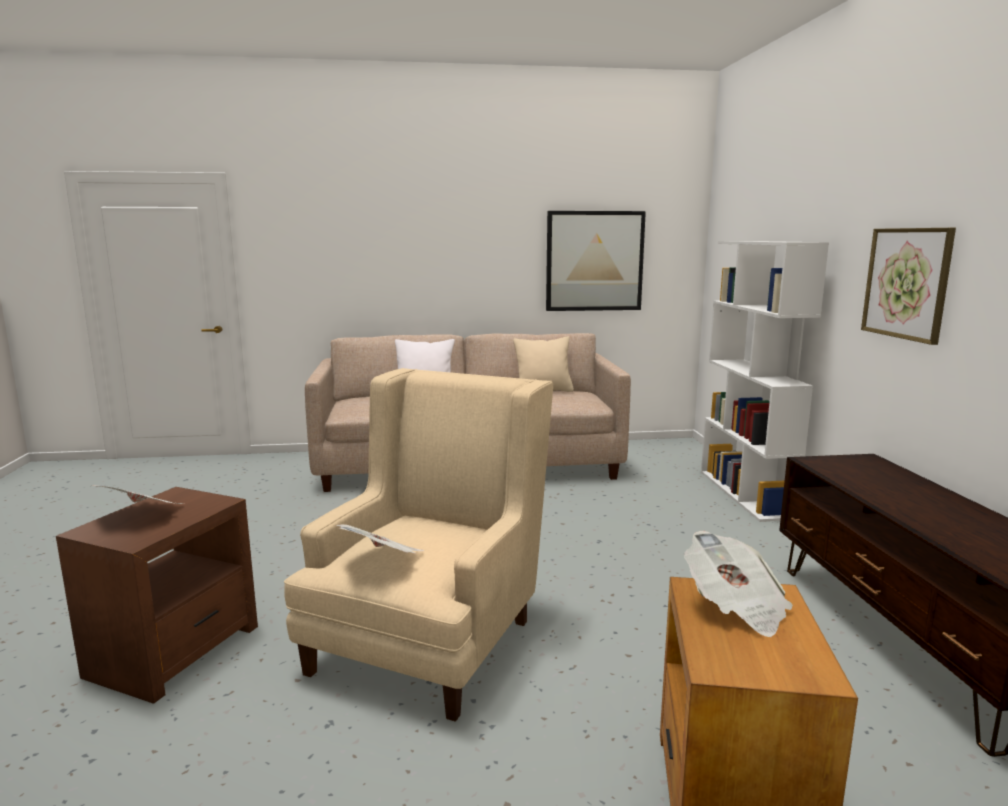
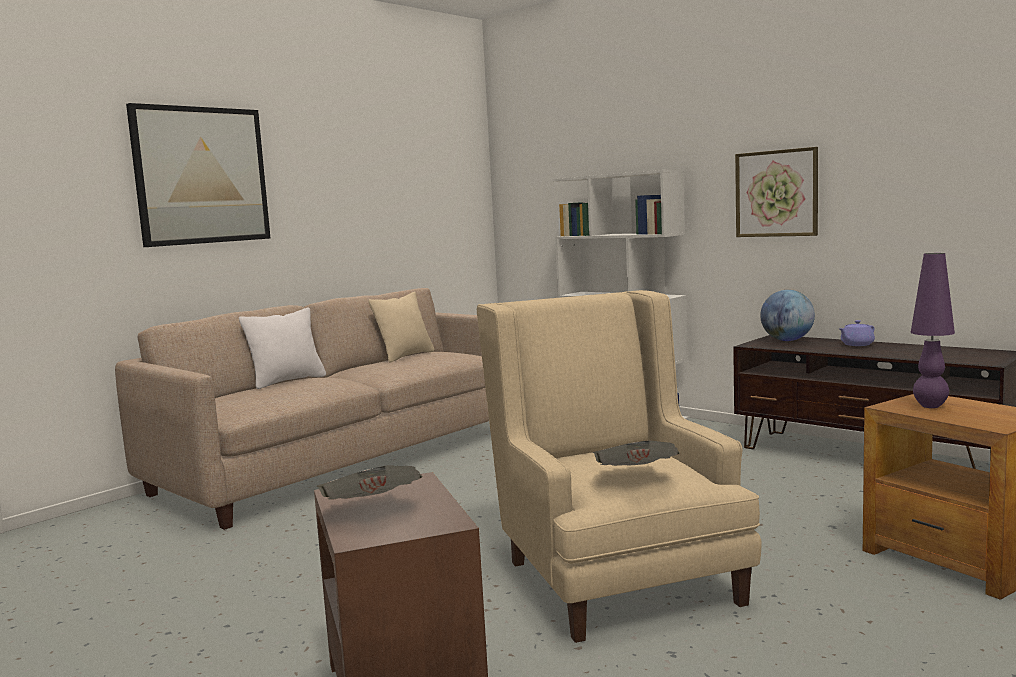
camera: 40 degrees left, 5 degrees down
(594, 261) = (404, 210): picture -> picture (201, 175)
(736, 607) = (930, 406): newspaper -> purple table lamp
(865, 466) = (787, 340): none -> globe
(929, 497) = (856, 344): none -> purple teapot

